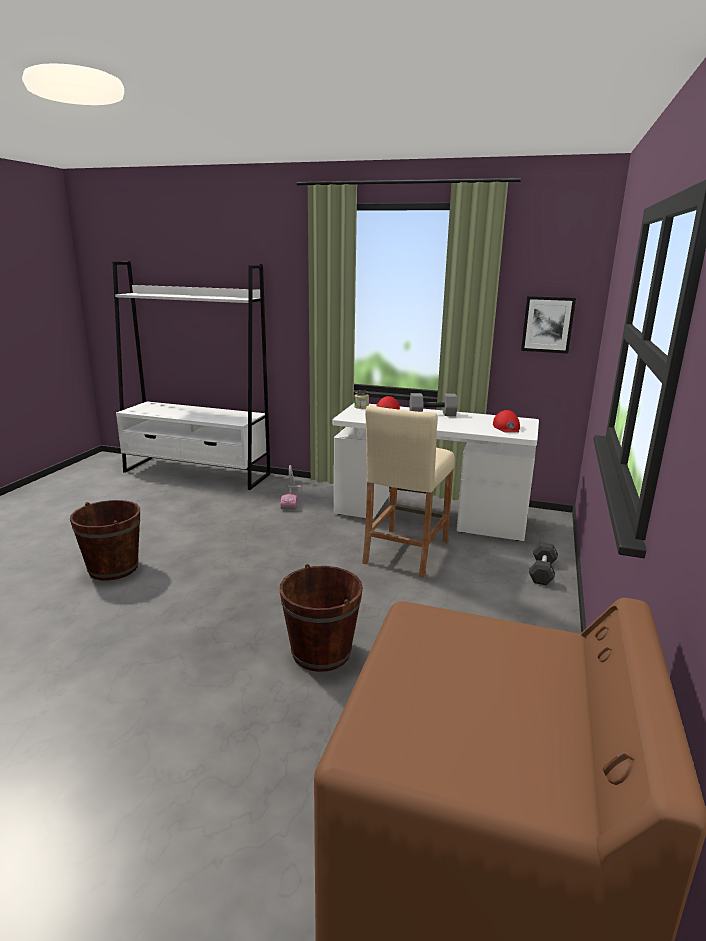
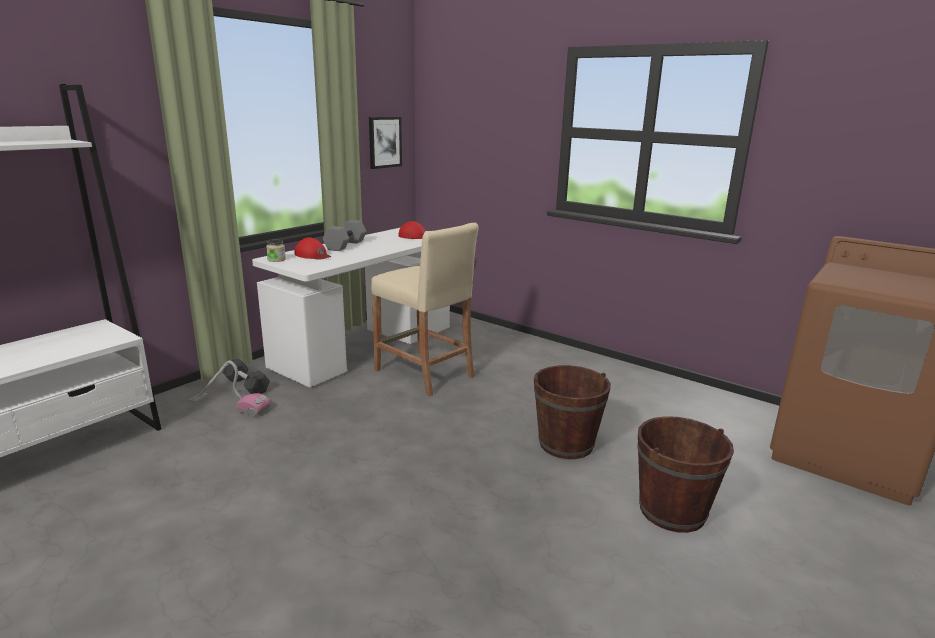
camera: 70 degrees left, 0 degrees up
(113, 568) = (292, 576): brown bucket -> brown bucket (672, 511)
(542, 572) = (496, 335): black dumbbell -> black dumbbell (247, 385)

